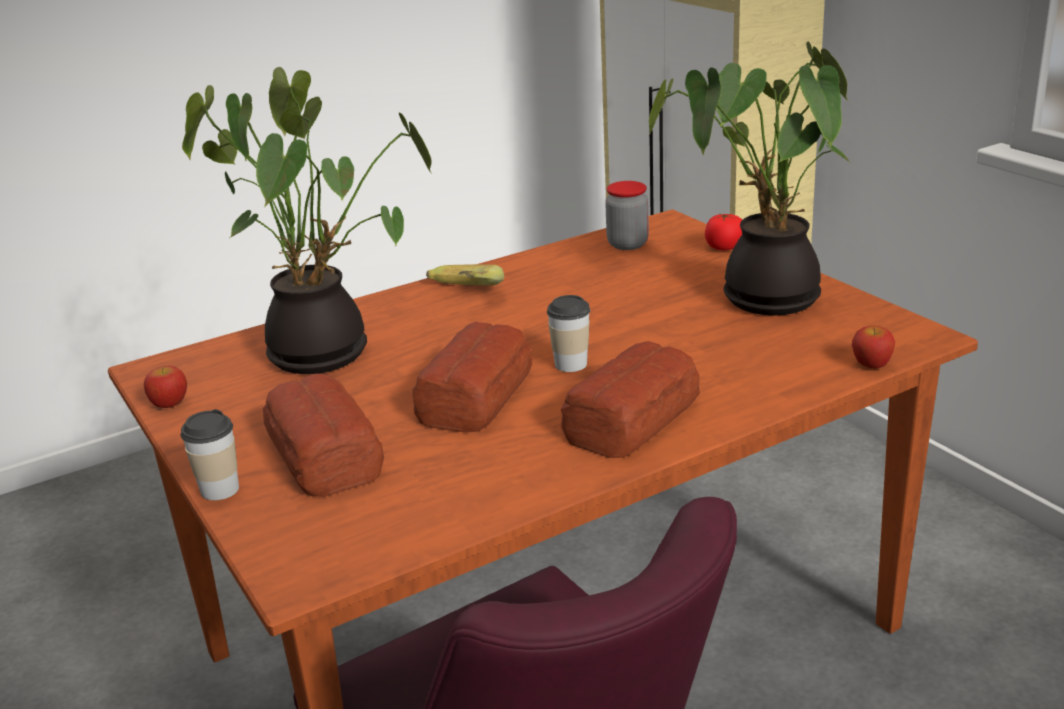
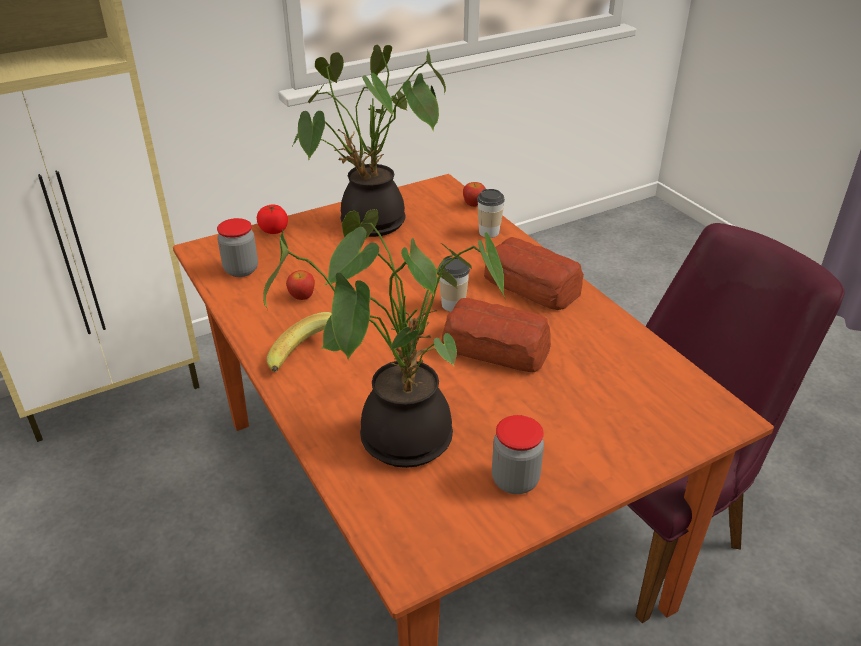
camera: 90 degrees left, 10 degrees up
(170, 403) = (489, 533): apple -> apple (302, 296)
(219, 489) = (632, 472): cup -> cup (489, 232)
(235, 415) = (515, 480): none -> jar
(325, 453) = (576, 418): bread -> none

